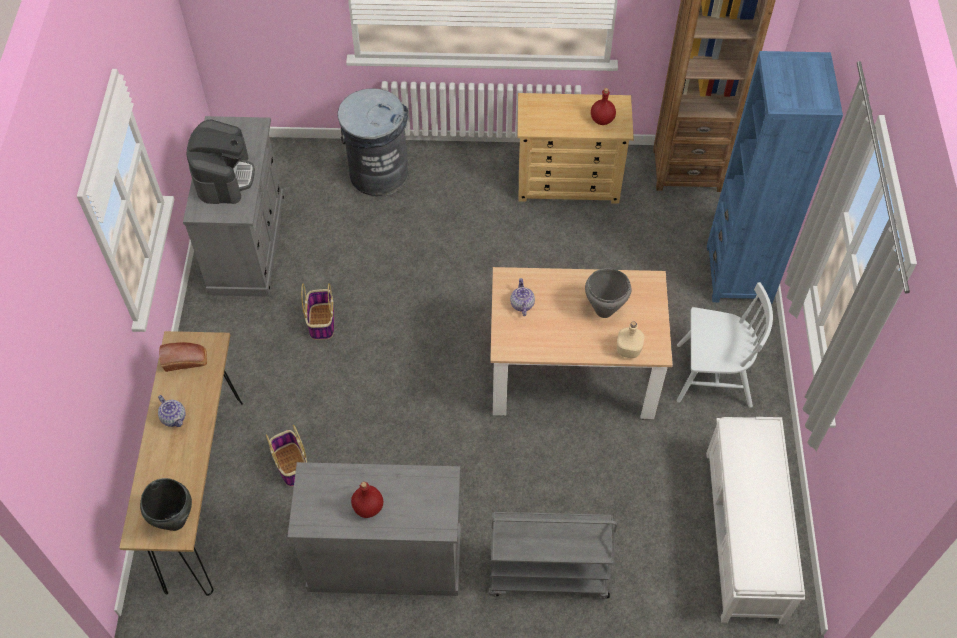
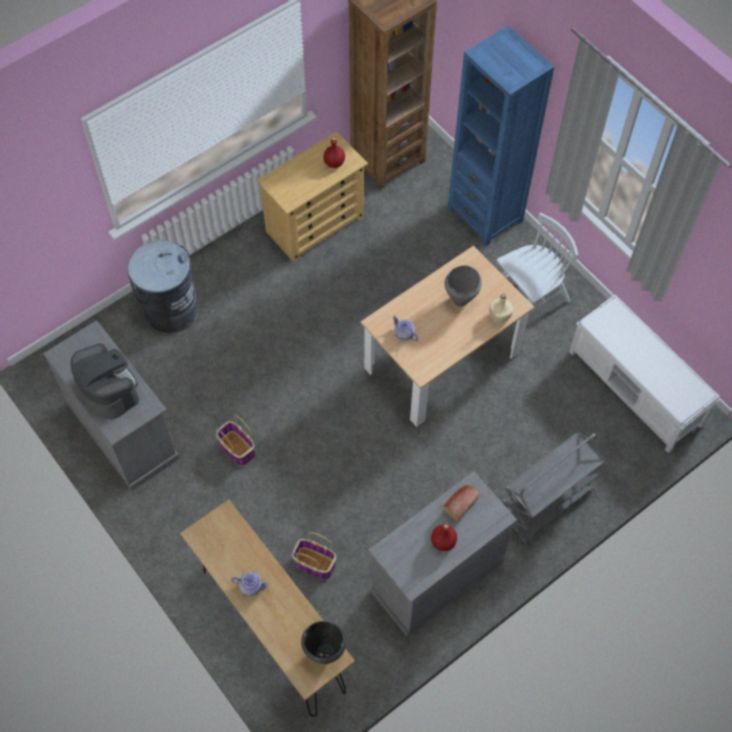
camera: 40 degrees left, 5 degrees up
(186, 360) = (218, 541): bread -> bread (461, 504)

